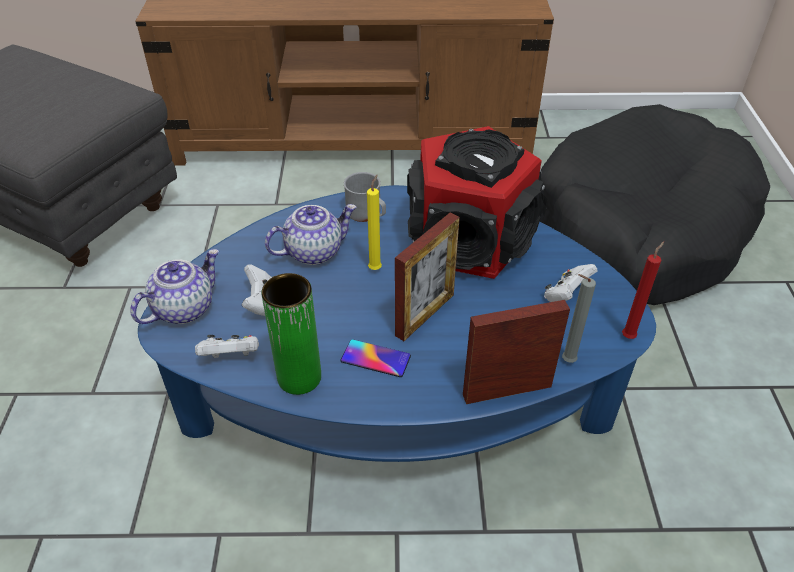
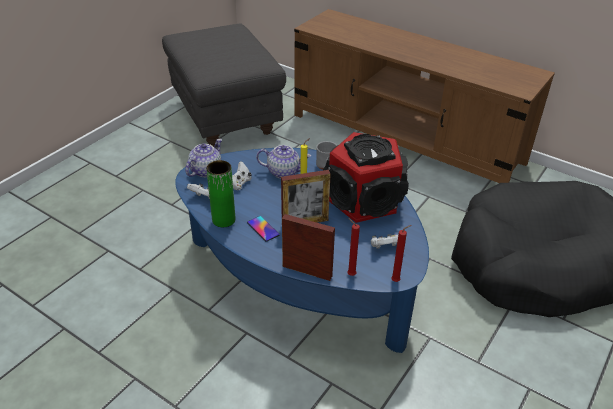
camera: 35 degrees right, 5 degrees down
(184, 308) = (205, 170): teapot -> teapot turned 45 degrees counterclockwise
(566, 361) = (350, 274): grey candle -> red candle

